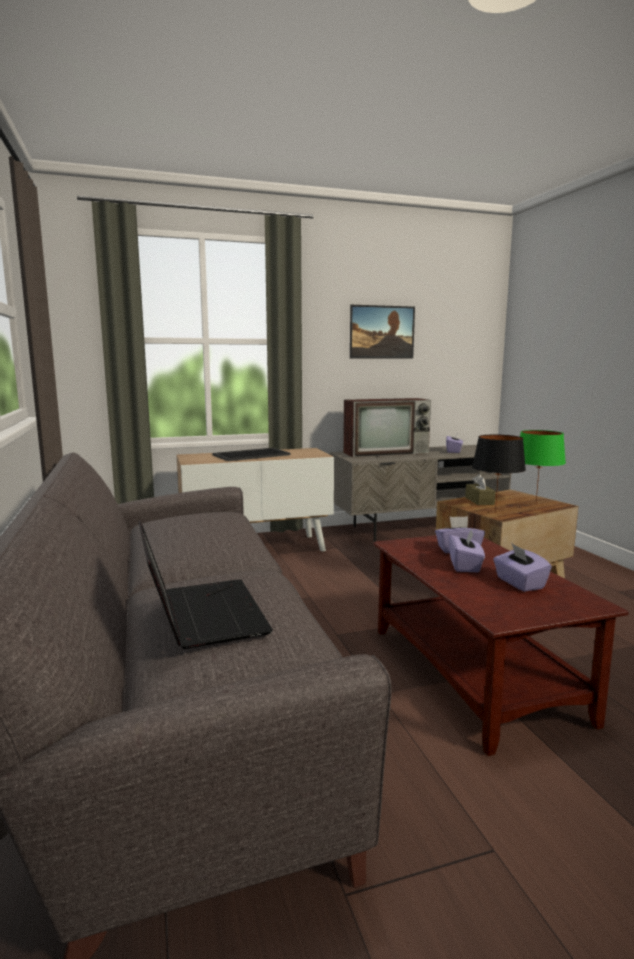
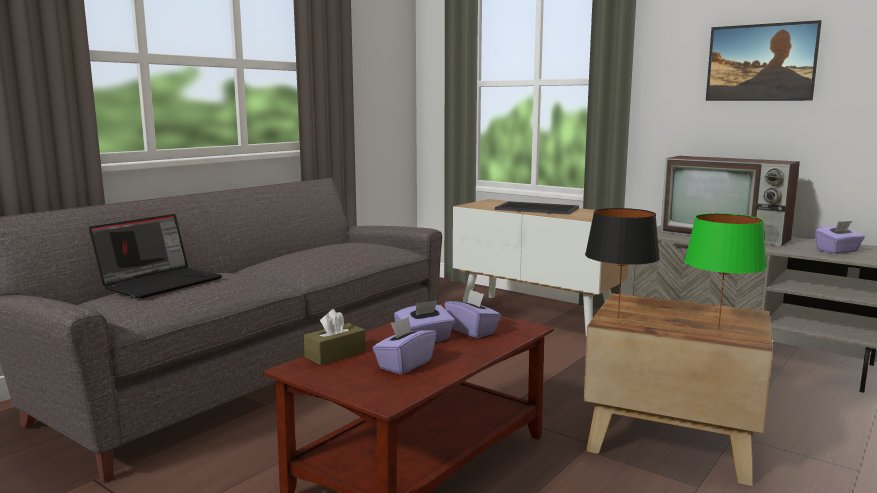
camera: 55 degrees right, 0 degrees up
(479, 501) = (659, 306): brown tissue box -> brown tissue box (335, 354)

